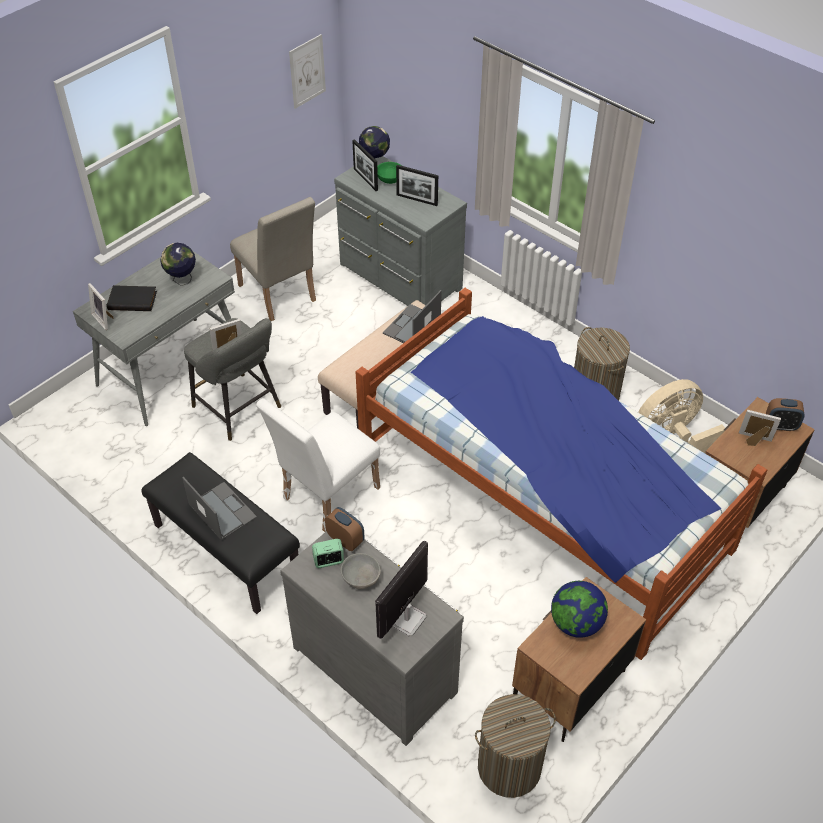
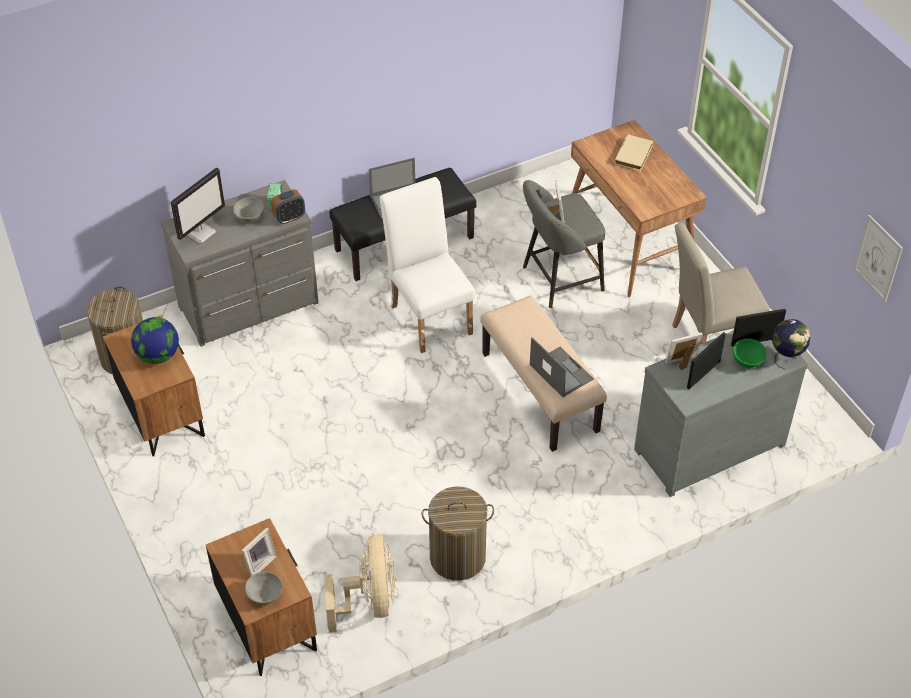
camera: 110 degrees right, 0 degrees up
(104, 319) = (615, 136): picture frame -> picture frame (682, 363)
(133, 300) = (634, 155): black book -> beige book
(172, 370) = (629, 244): grey desk -> brown desk
(182, 280) = (650, 189): globe -> none
(406, 620) = (201, 232): monitor -> monitor turned 75 degrees clockwise
(542, 499) = (349, 464): bed -> none
(780, 425) = (265, 596): alarm clock -> grey bowl

